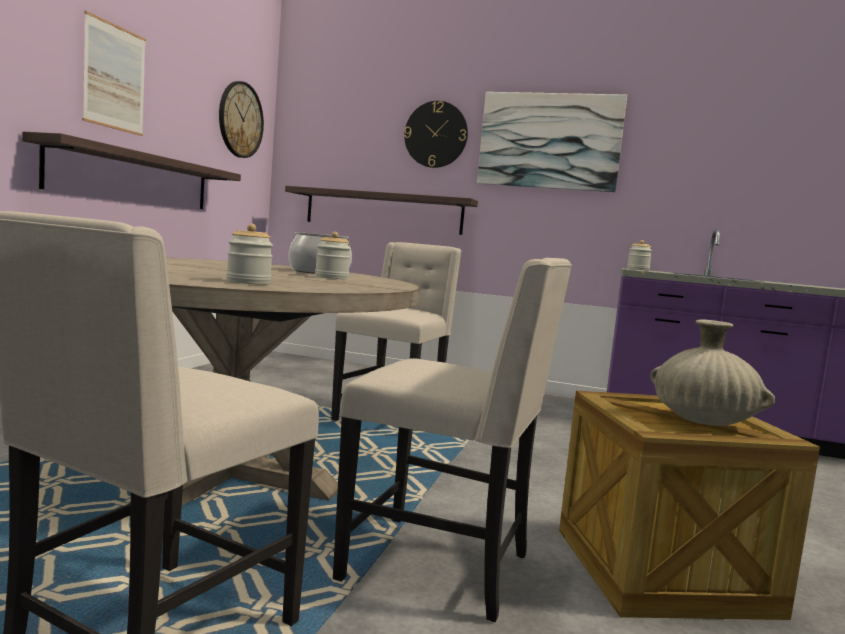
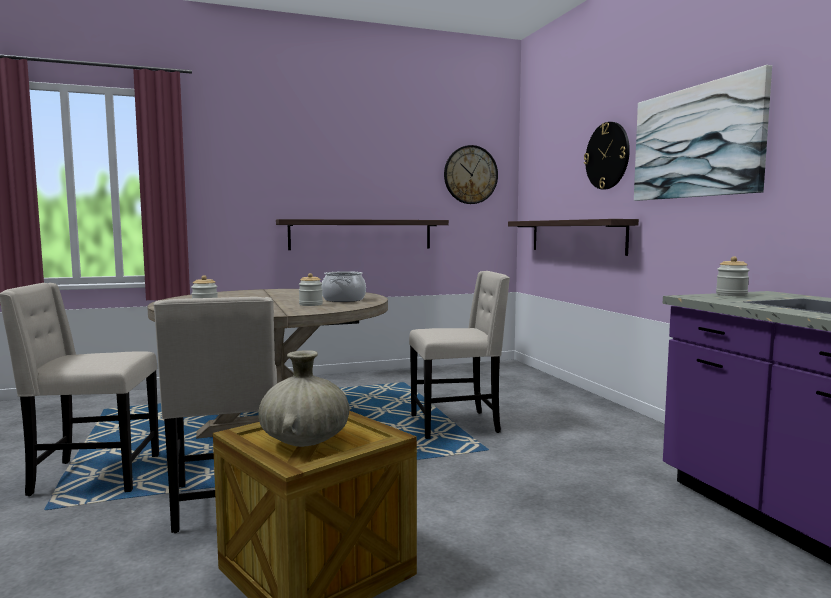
camera: 55 degrees right, 0 degrees up
(114, 77) = (341, 173): picture -> none

